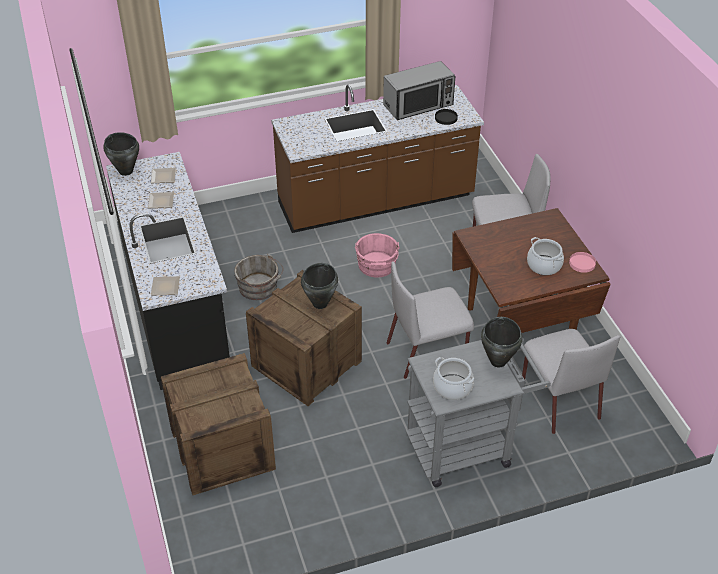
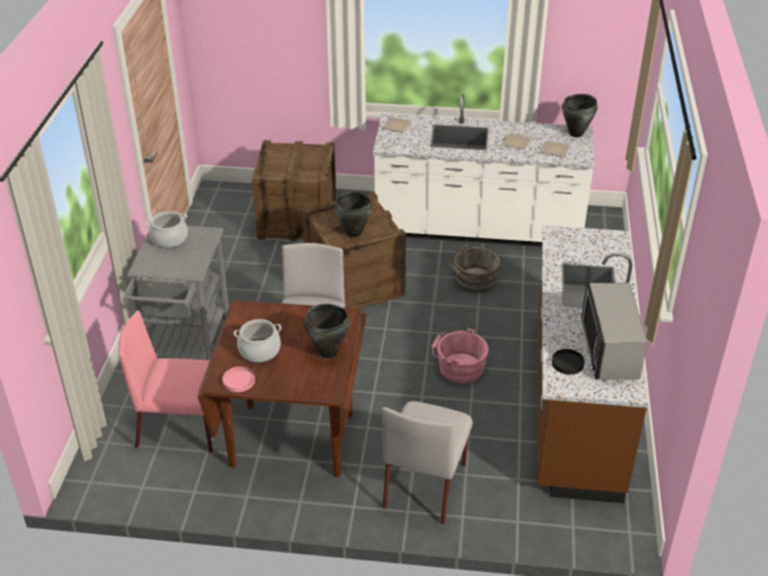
camera: 115 degrees right, 5 degrees down
(176, 306) = (478, 230): black counter -> white counter
(498, 361) = (170, 272): black cooking pot -> black cooking pot (328, 352)
(559, 399) = (182, 428): grey chair -> pink chair

